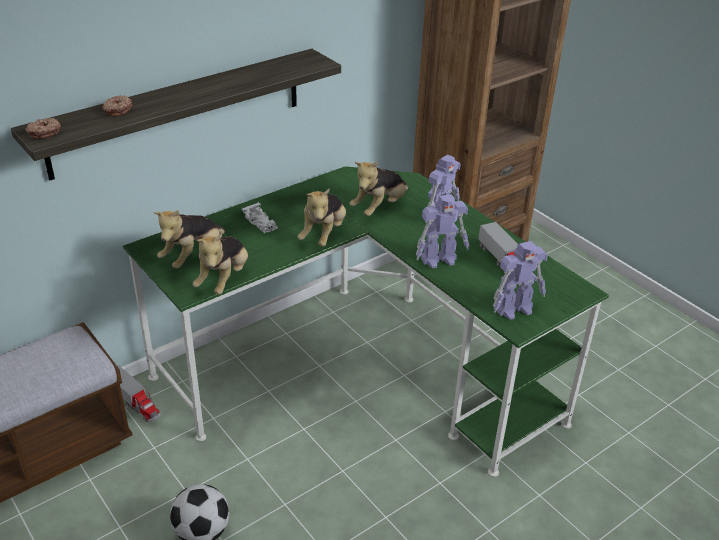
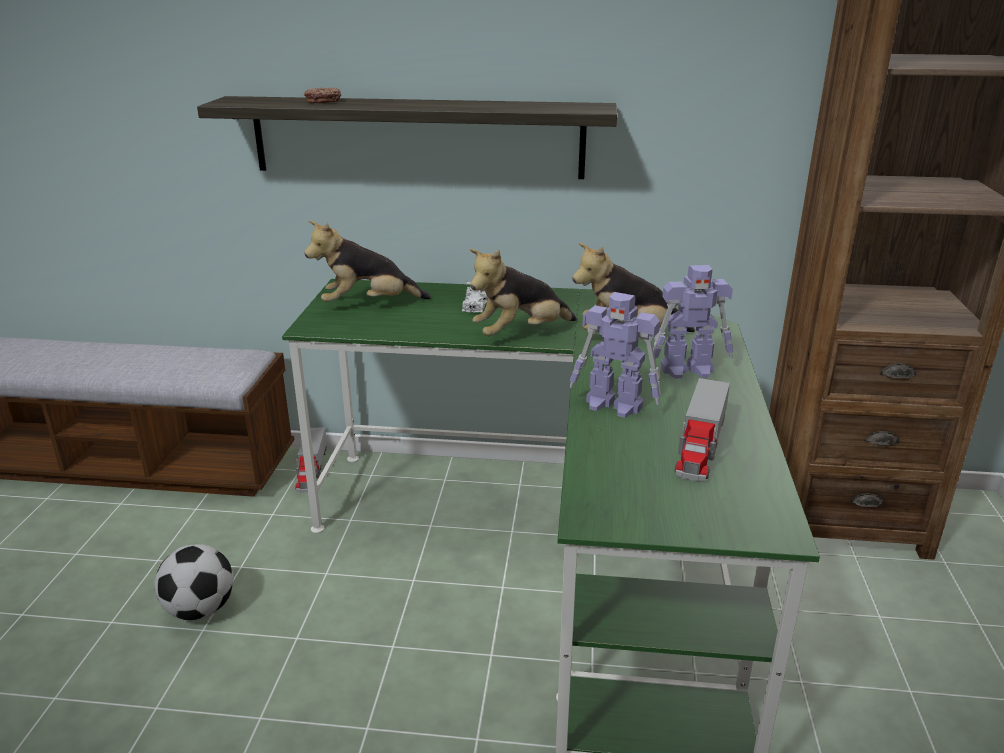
camera: 45 degrees right, 10 degrees down
(44, 132) = (235, 100): donut -> none
(224, 279) = (358, 330): plush toy -> none
(515, 309) = (626, 497): toy robot -> none

